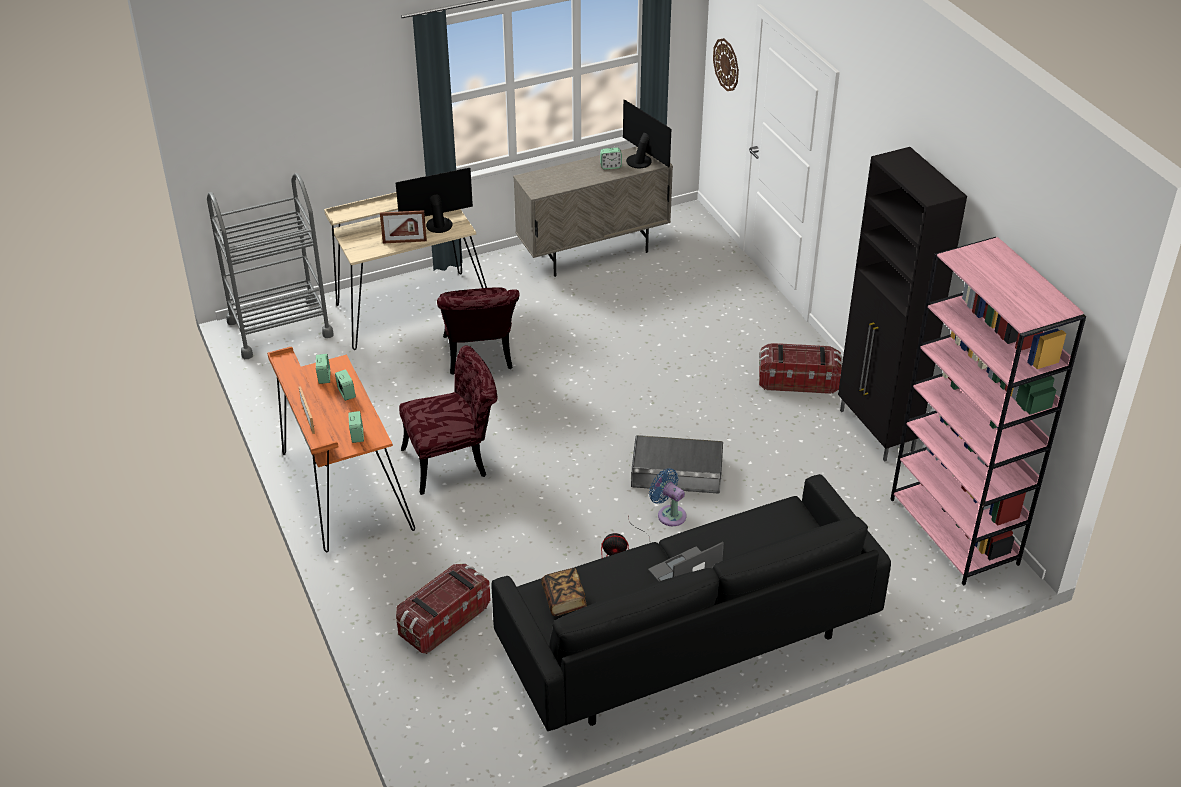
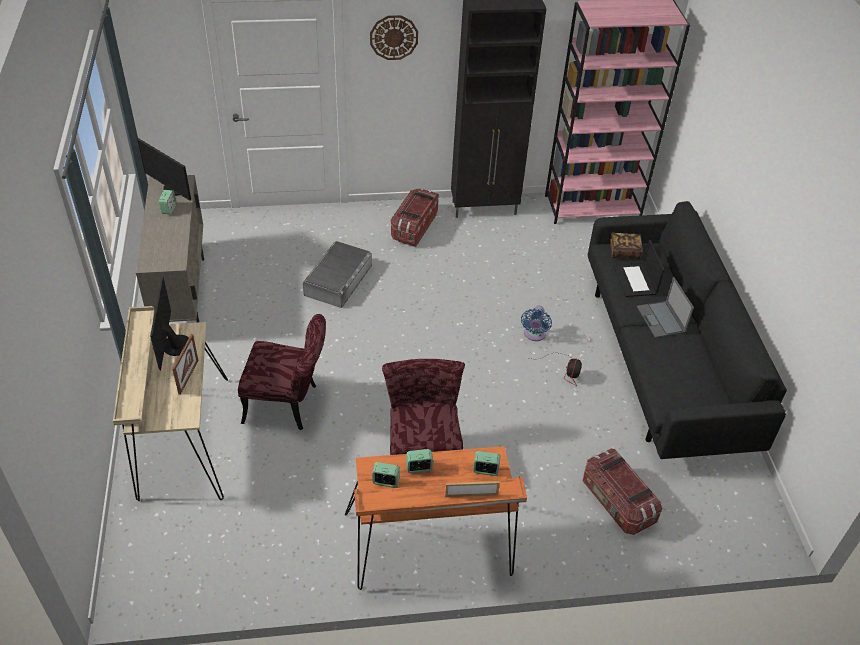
camera: 75 degrees left, 5 degrees up
(280, 328) = (146, 561): grey cart -> none
(564, 599) = (678, 392): book -> book (624, 252)
(641, 160) = (173, 189): monitor -> monitor turned 120 degrees counterclockwise
(669, 514) = (534, 335): blue fan -> blue fan turned 45 degrees counterclockwise
(677, 471) = (488, 318): grey storage box -> grey storage box (338, 280)
(726, 64) = (162, 72): wall clock -> wall clock (394, 37)
(744, 541) = (635, 280): none -> laptop

